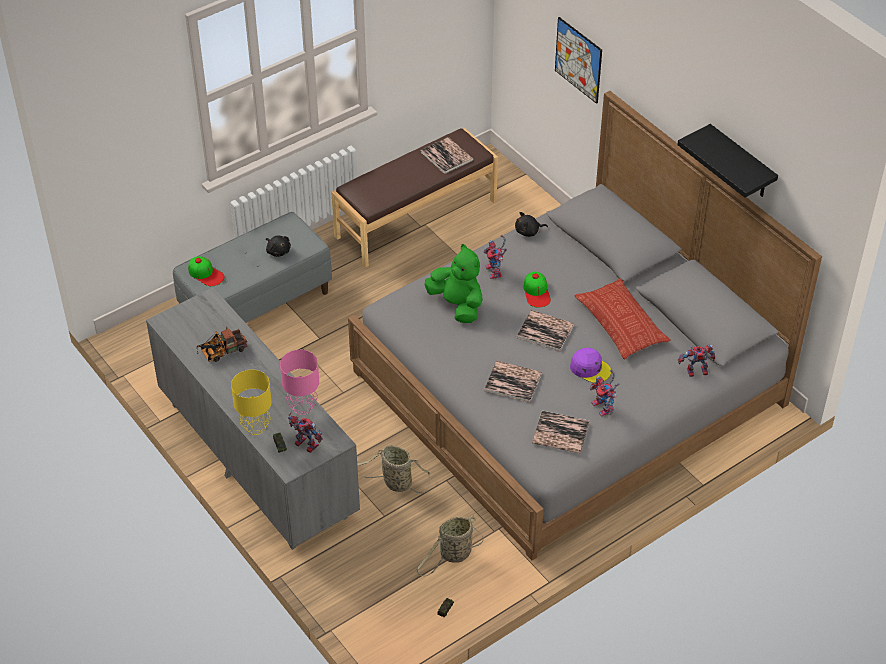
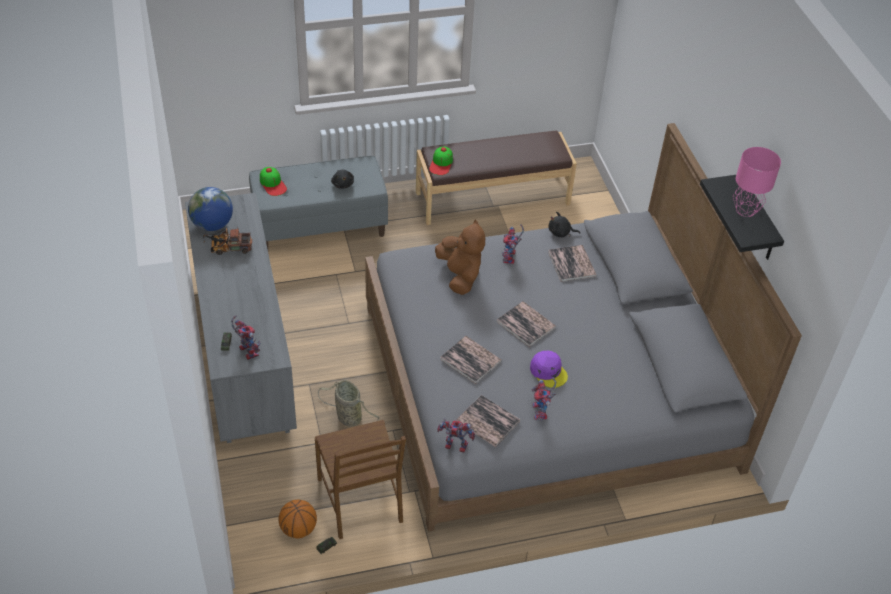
camera: 20 degrees right, 0 degrees up
(190, 334) = (212, 225): none -> globe
(256, 427) = (216, 321): yellow table lamp -> none
(303, 408) = (265, 319): pink table lamp -> pink table lamp (745, 211)
(409, 603) = (298, 529): none -> basketball
(446, 156) = (530, 149): book -> book (572, 264)
(453, 555) = (361, 500): basket -> brown chair
(457, 305) = (460, 276): green plush toy -> brown plush toy
(536, 292) = (537, 287): cap -> cap (441, 163)
(578, 60) = (659, 89): picture -> none
(621, 324) = (600, 341): pillow -> none
(695, 373) = (647, 410): toy robot -> toy robot (453, 446)

